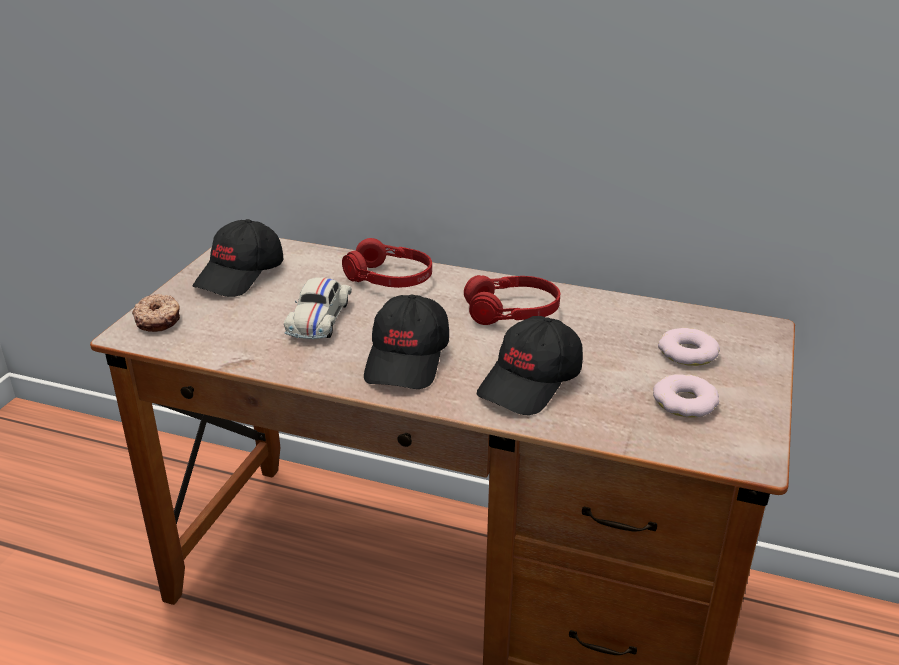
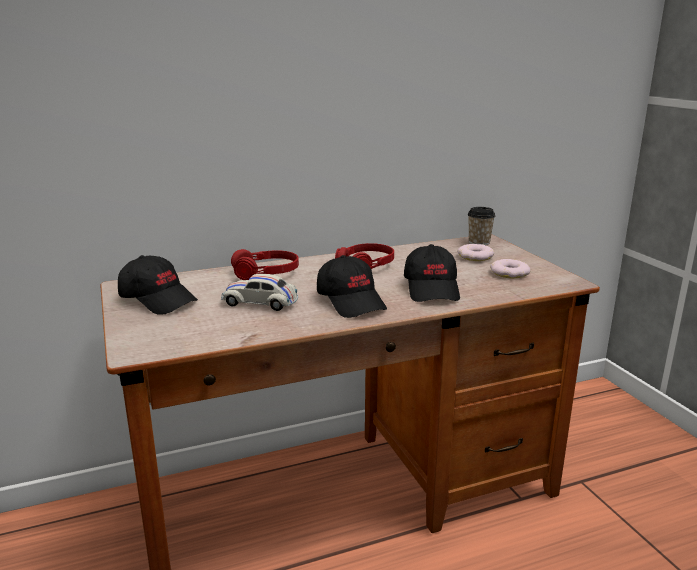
camera: 40 degrees left, 10 degrees down
(159, 320) = (143, 338): donut -> none
(241, 275) = (158, 299): black cap -> black cap turned 45 degrees counterclockwise
(319, 319) = (260, 302): white toy car -> white toy car turned 135 degrees clockwise
(741, 330) = (479, 242): none -> cup

